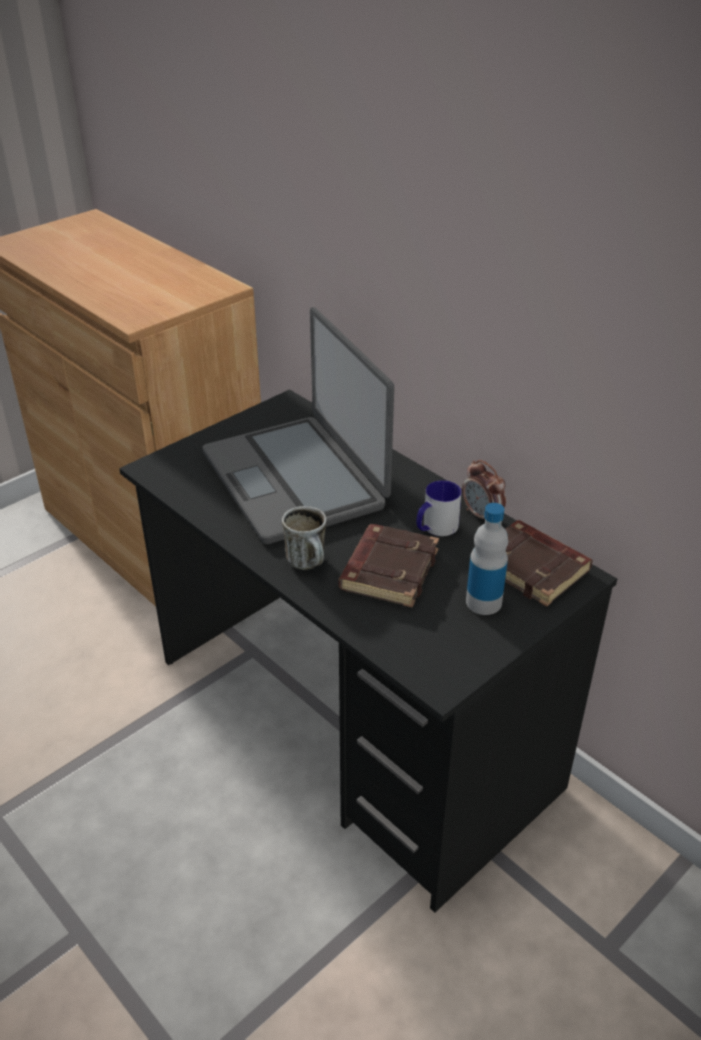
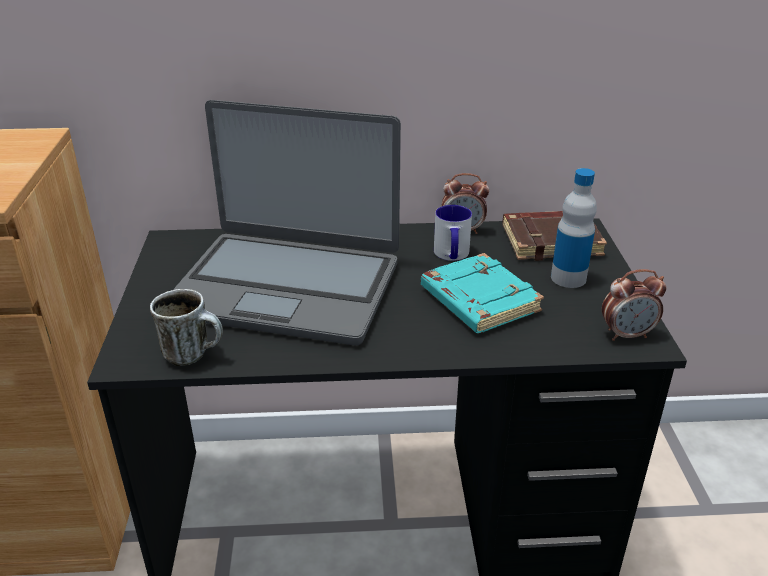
camera: 50 degrees left, 5 degrees down
(310, 564) = (418, 335): mug -> mug (194, 355)
(388, 570) = (477, 300): brown book -> turquoise book
(438, 668) = (627, 335): none -> alarm clock

